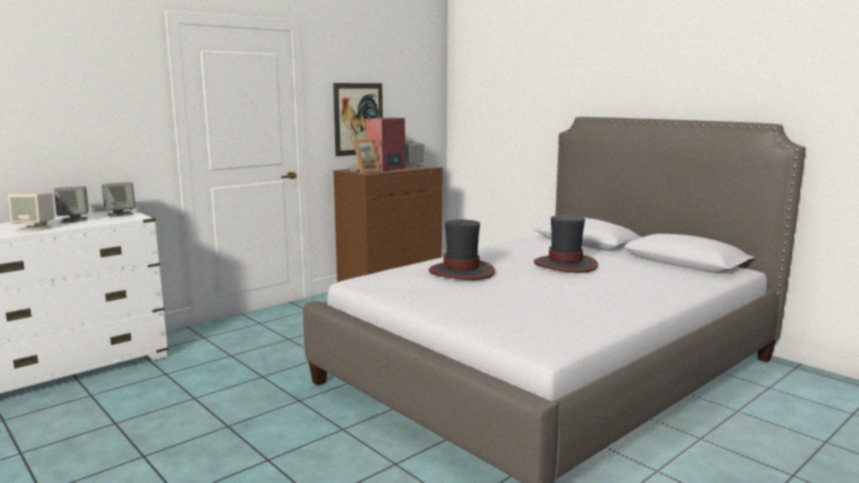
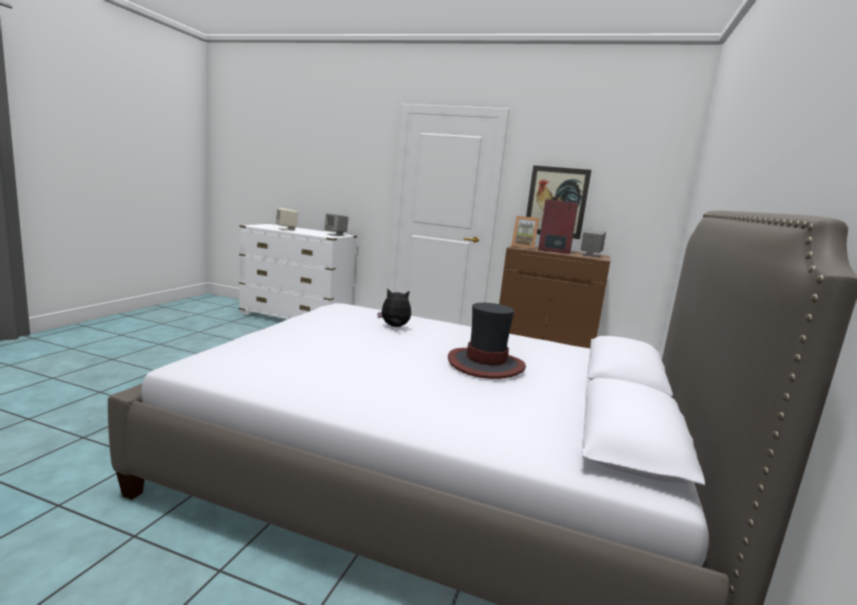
camera: 60 degrees right, 0 degrees up
(74, 219) = (313, 232): grey speaker -> none
(462, 272) = (394, 327): hat -> plush toy

